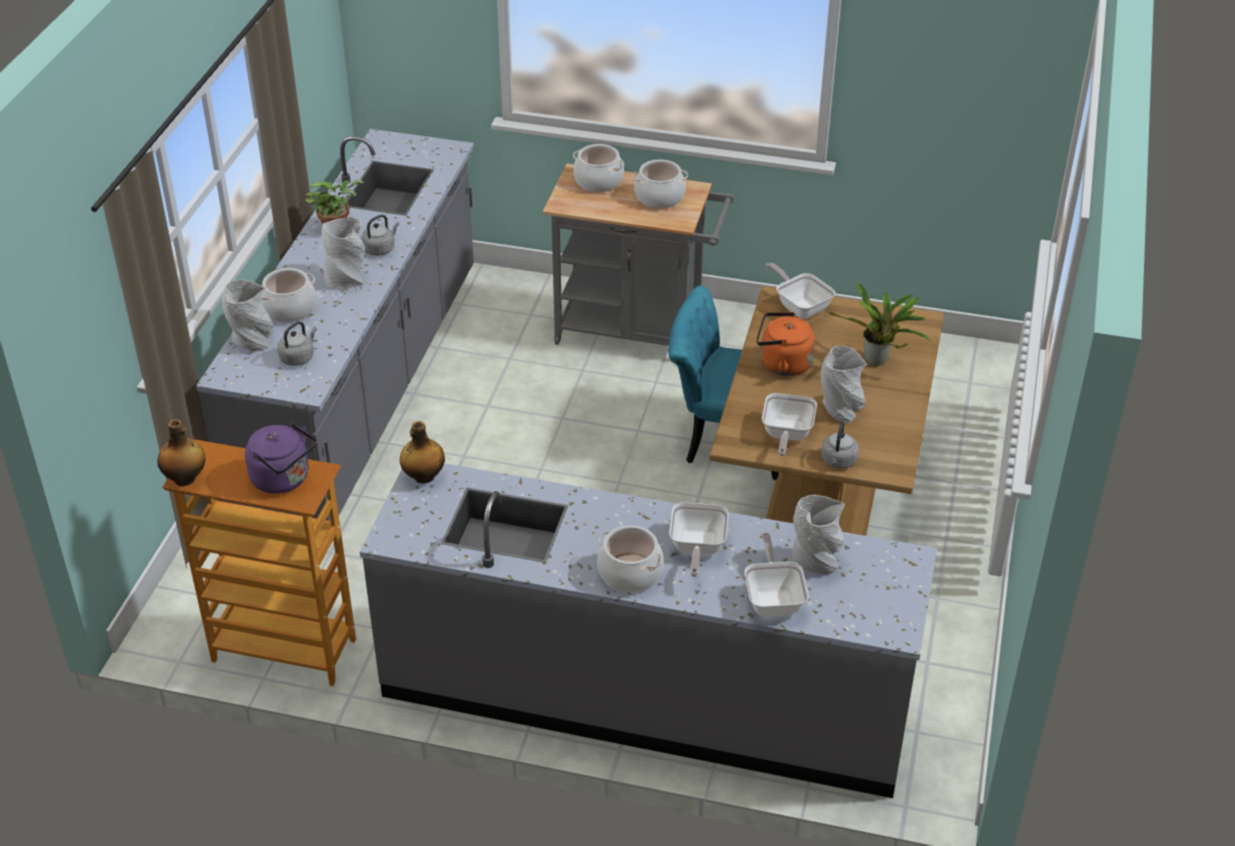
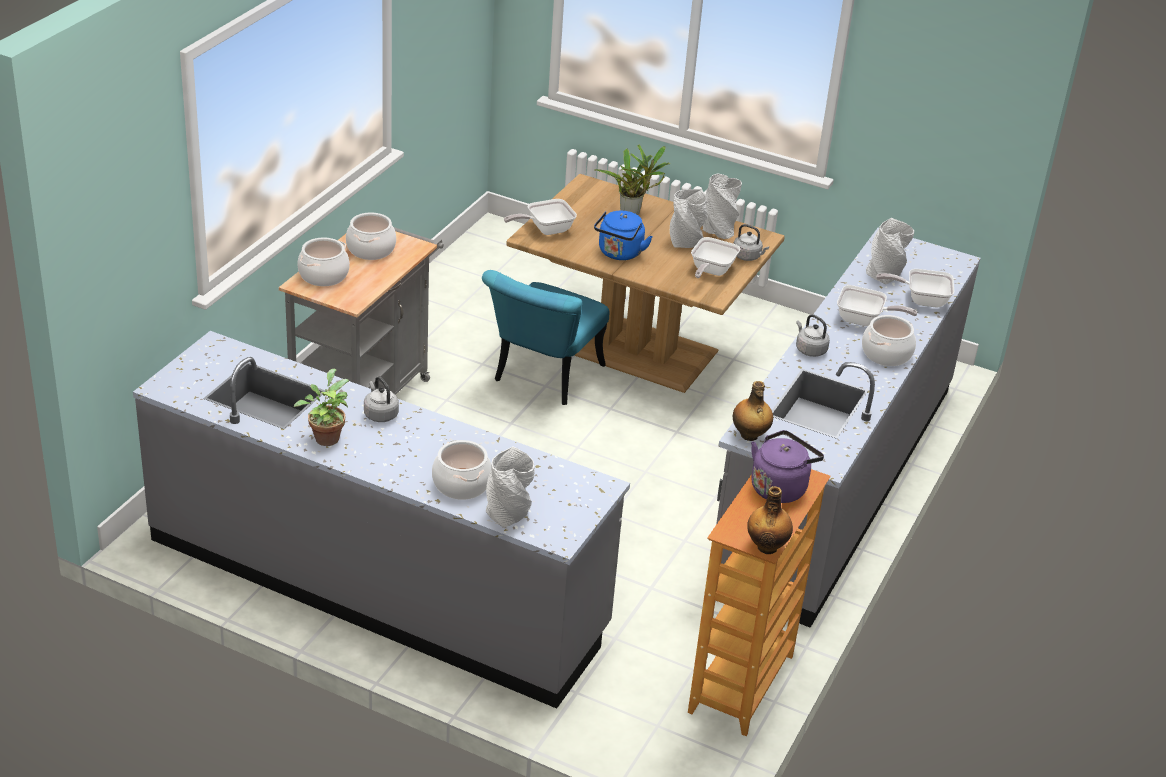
camera: 80 degrees left, 5 degrees down
(298, 357) = (547, 487): grey kettle -> grey kettle (809, 350)
(347, 278) = (423, 441): grey vase -> grey vase (718, 229)
(782, 364) = (619, 254): orange kettle -> blue kettle
(786, 435) = (710, 271): frying pan -> frying pan turned 90 degrees clockwise

